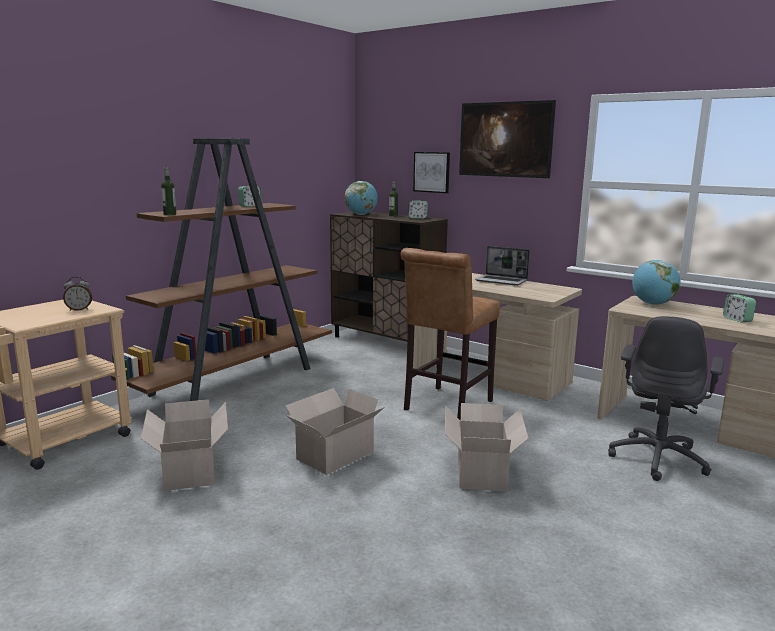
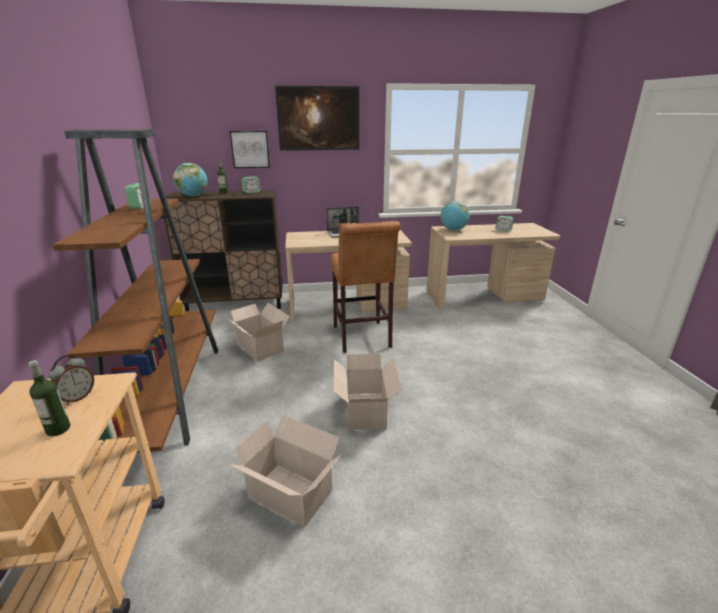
camera: 45 degrees left, 10 degrees up
(170, 214) = (112, 237): bottle -> bottle (58, 429)
(482, 471) = (453, 372): cardboard box -> cardboard box (259, 347)
(658, 458) = (498, 322): grey office chair -> none

